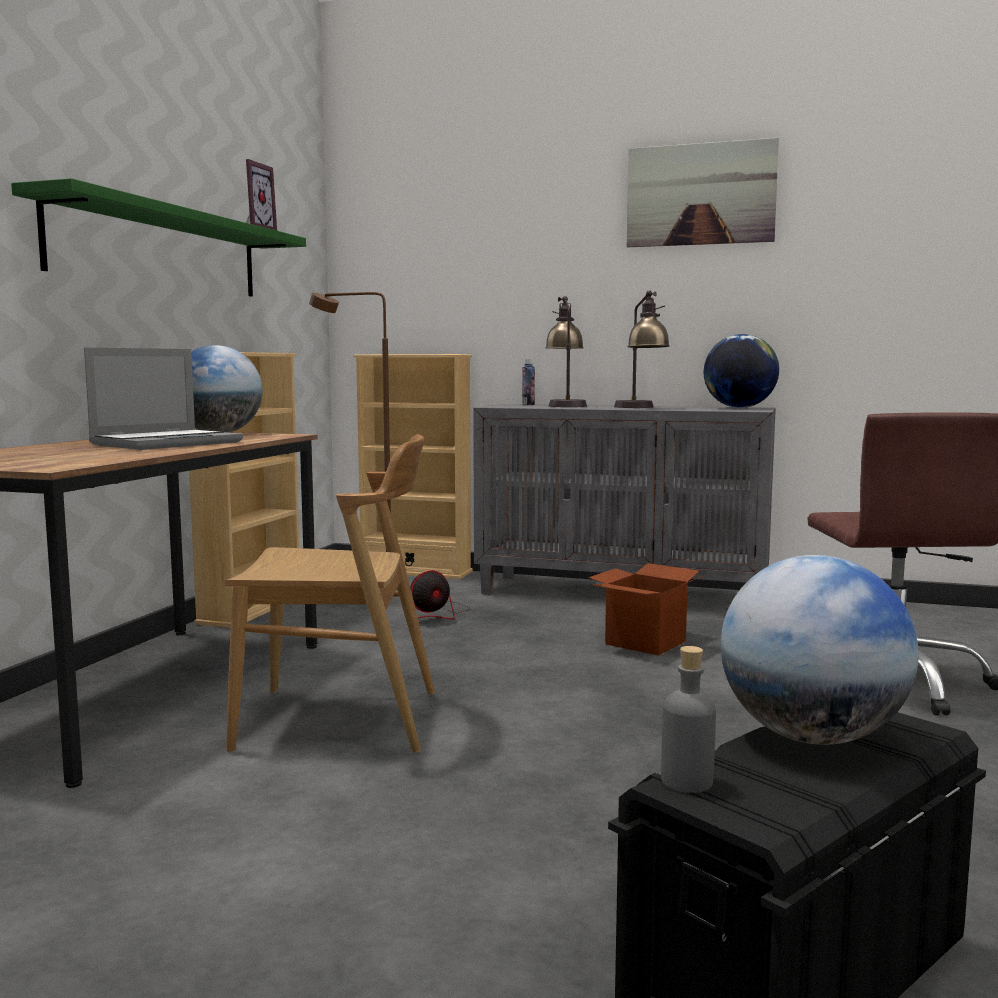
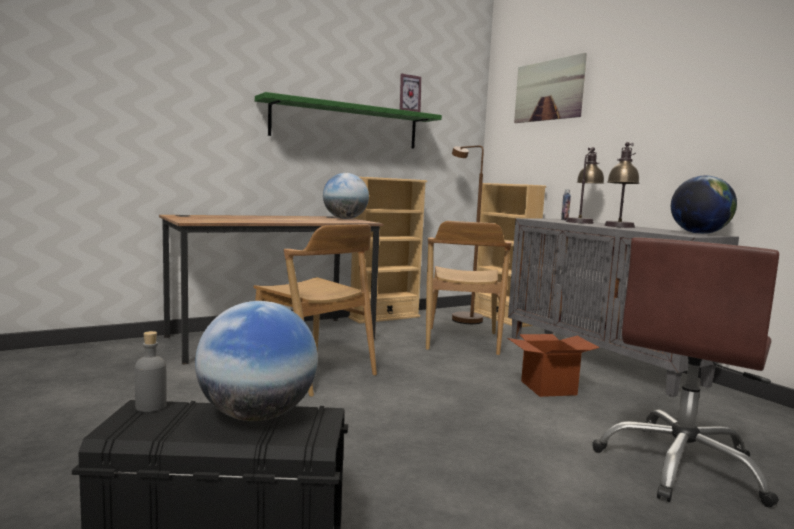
camera: 40 degrees right, 0 degrees up
(167, 443) = (294, 219): laptop -> none
(435, 615) = (461, 341): fan -> brown chair
(700, 194) = (700, 67): picture -> picture (548, 90)

